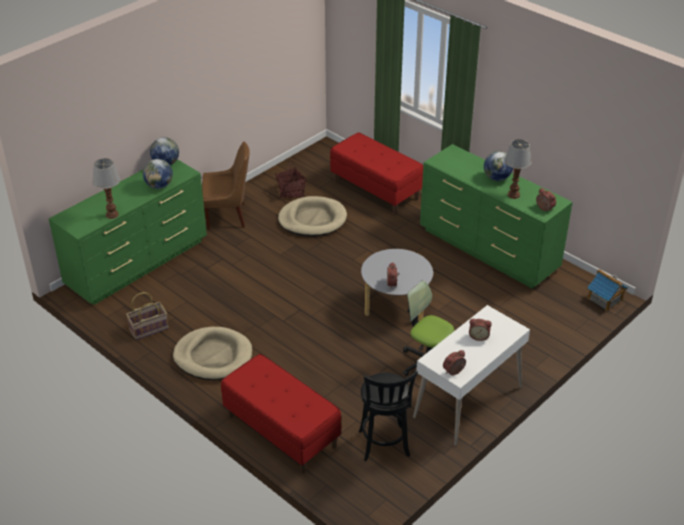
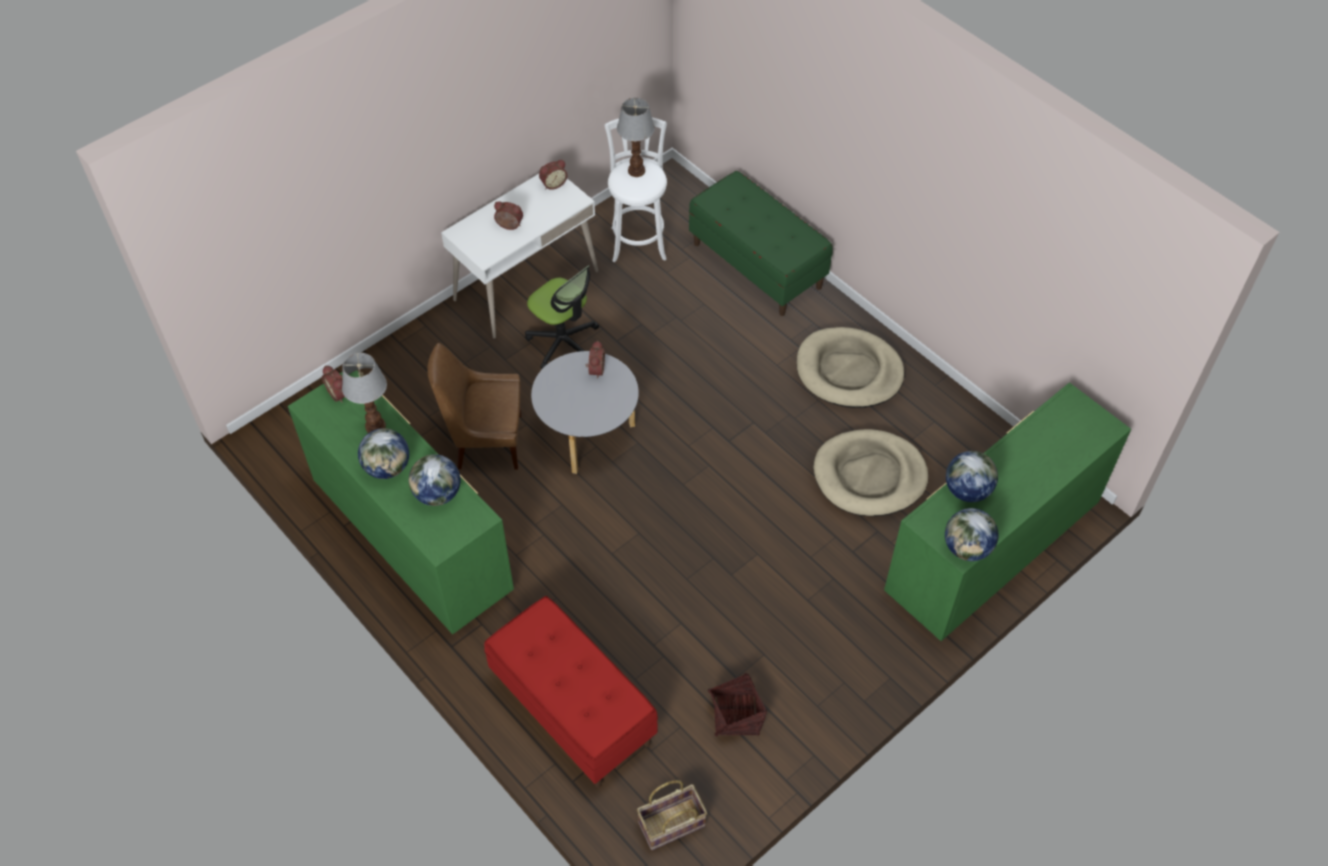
camera: 175 degrees left, 15 degrees up
(112, 214) = (1030, 428): table lamp -> table lamp (637, 171)
(149, 328) = (946, 423): basket -> basket (671, 825)
(228, 216) = (851, 657): brown chair -> brown chair (486, 442)
(281, 431) = (757, 265): red bench -> green bench
(312, 219) = (699, 635): beige dog bed -> beige dog bed (869, 476)
(384, 446) = (638, 241): black stool -> white stool
(463, 169) = (437, 494): none -> globe
(605, 299) = (276, 426): toy house -> none

